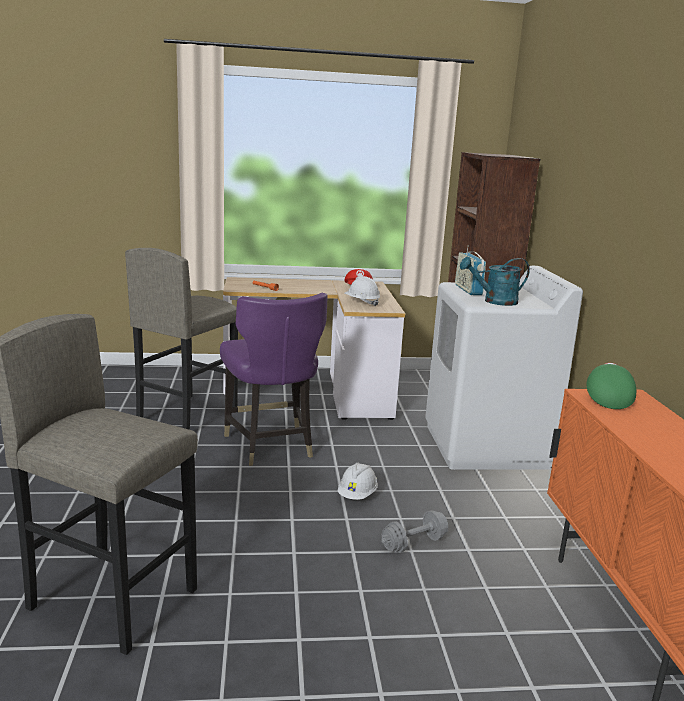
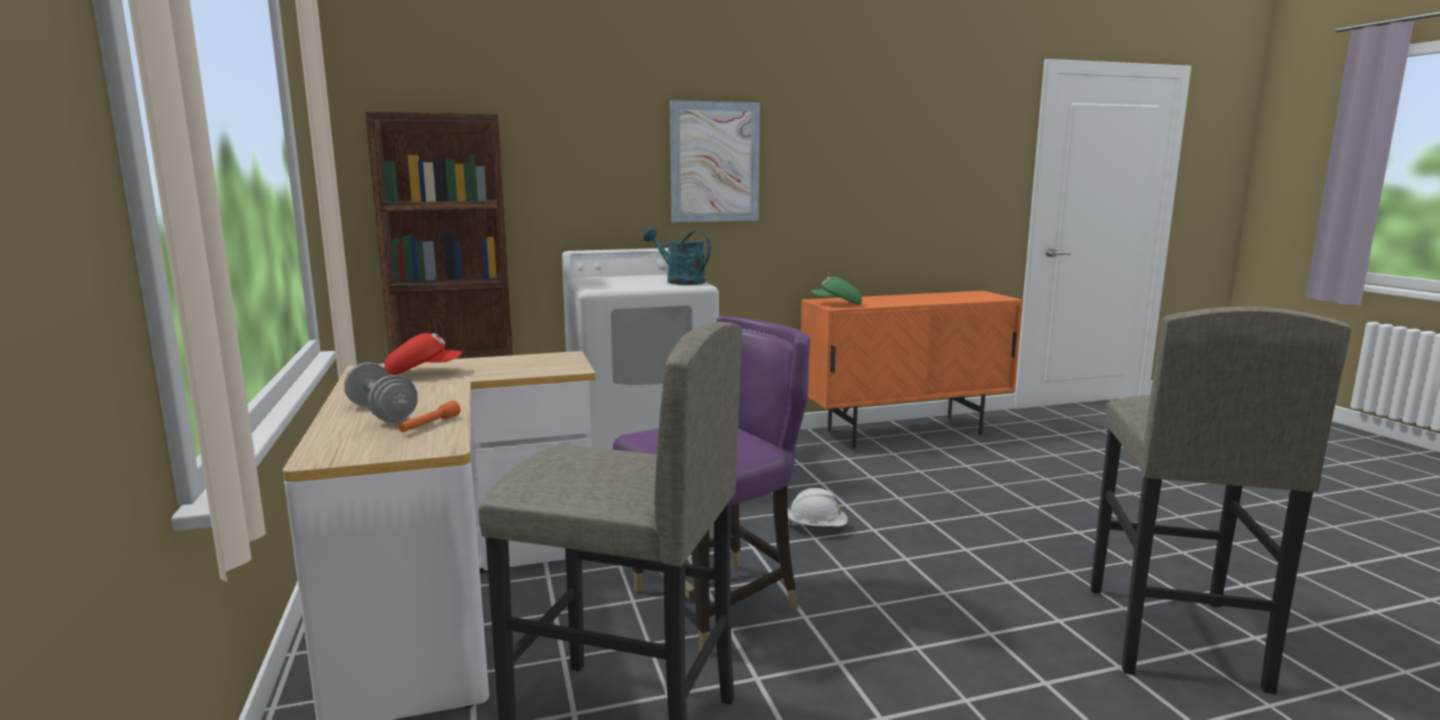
camera: 100 degrees left, 5 degrees down
(361, 302) = (530, 367): white hard hat -> none
(414, 543) = (885, 497): grey dumbbell -> grey dumbbell (382, 413)
(468, 290) = (626, 286): radio -> none
(494, 301) = (679, 281): turquoise watering can -> turquoise watering can turned 150 degrees clockwise
(626, 211) = (715, 162): none -> picture

